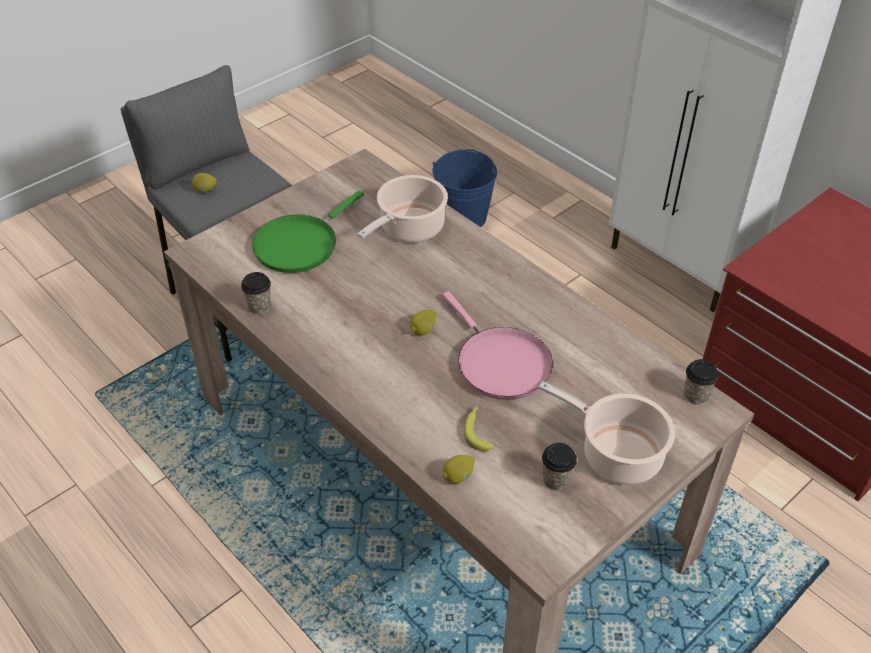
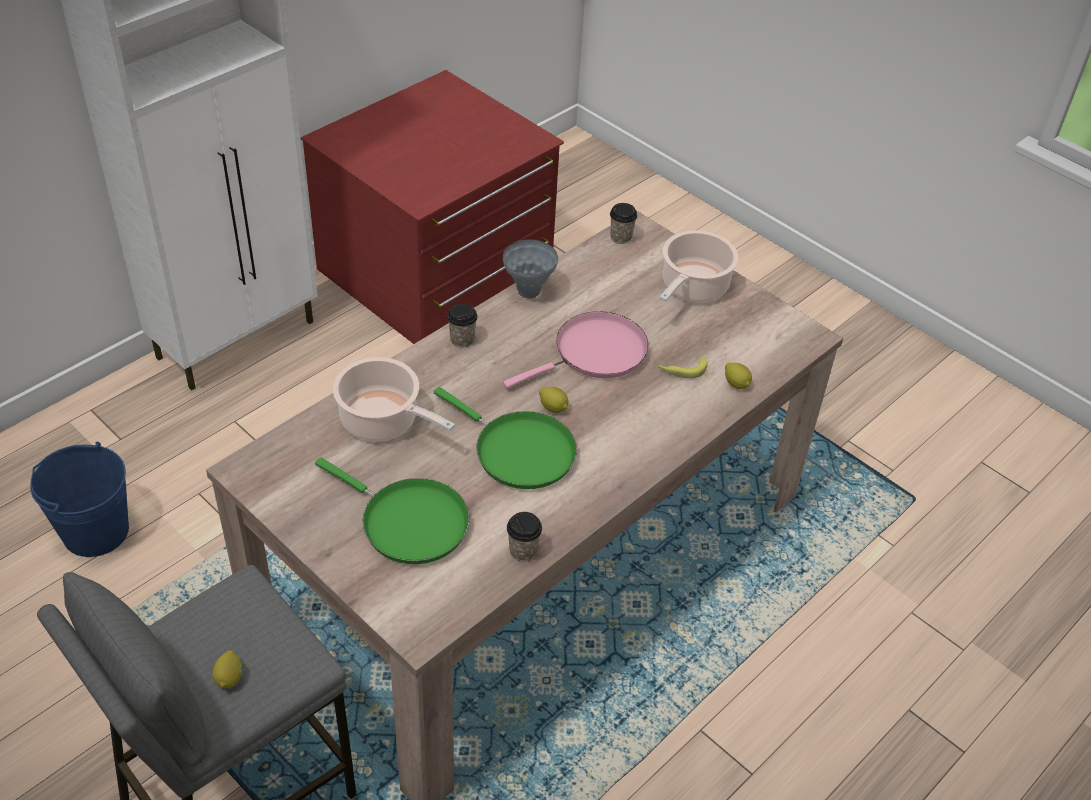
camera: 95 degrees left, 0 degrees up
(370, 306) = (519, 451): none -> green frying pan
(556, 480) = (727, 324): cup -> cup (462, 340)
(586, 318) = (528, 292): none -> grey vase

